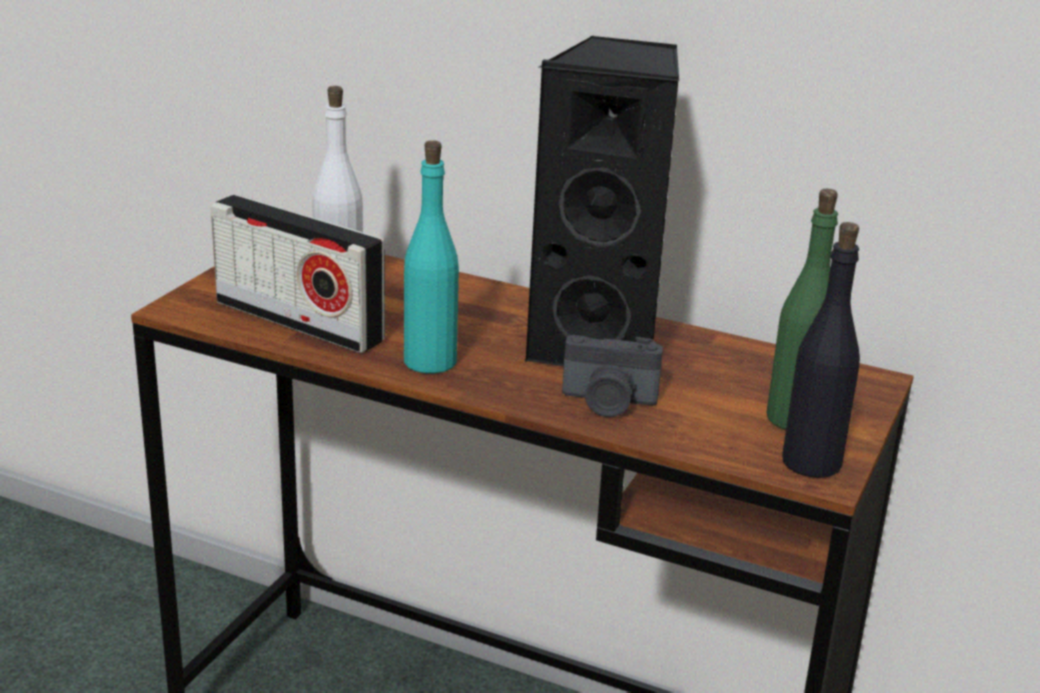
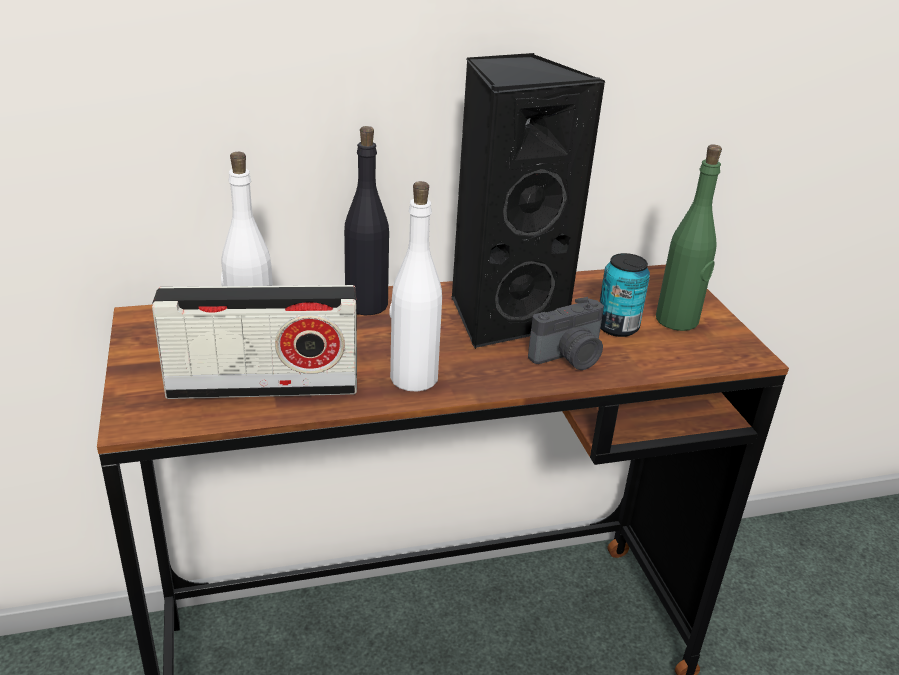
camera: 40 degrees left, 5 degrees up
(429, 361) = (413, 378): turquoise bottle -> white bottle
(710, 399) = (617, 327): none -> can
(812, 462) = (729, 347): black bottle -> black bottle (367, 305)

